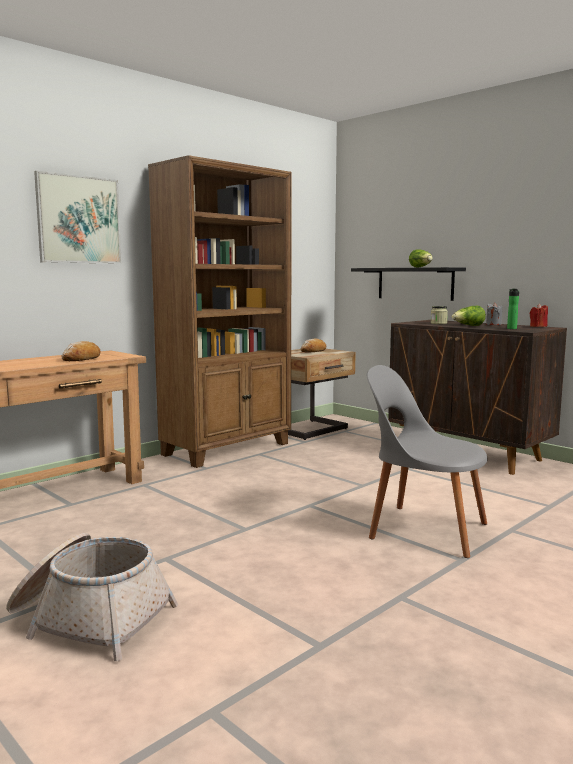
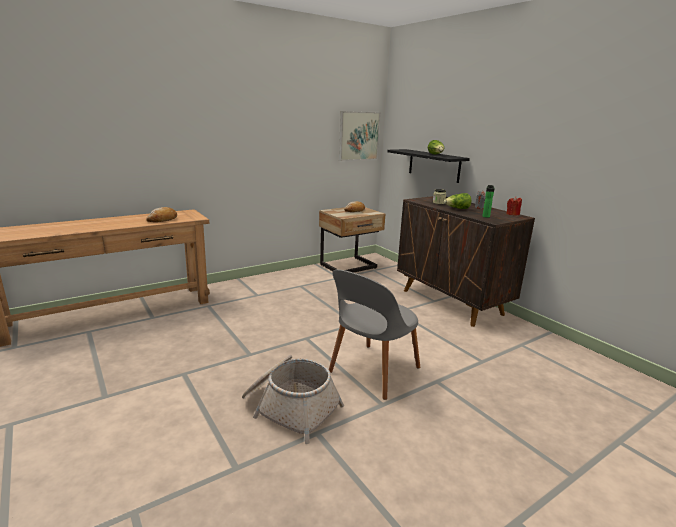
camera: 10 degrees right, 10 degrees up
(79, 220) = (167, 116): picture -> picture (359, 136)
(89, 618) = (107, 418): basket -> basket (290, 407)
(228, 449) = (282, 279): brown bookcase -> none
(423, 529) = (372, 371): grey chair -> grey chair turned 90 degrees counterclockwise

